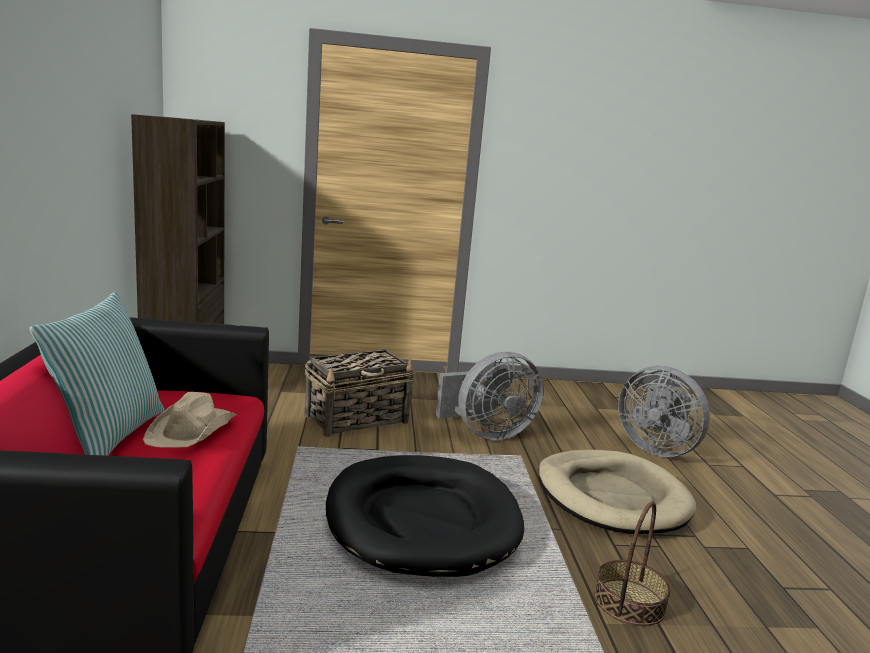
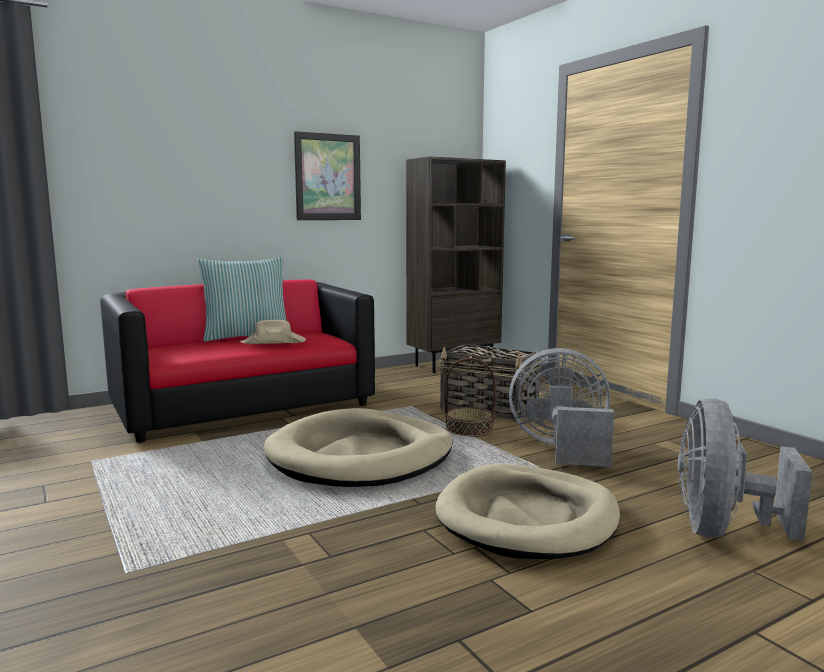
camera: 65 degrees right, 5 degrees down
(70, 143) = (328, 177): none -> picture
(422, 519) = (361, 456): black dog bed -> beige dog bed
(487, 433) = (561, 448): grey fan -> grey fan turned 150 degrees clockwise
(630, 602) = (327, 547): basket -> basket (469, 429)

